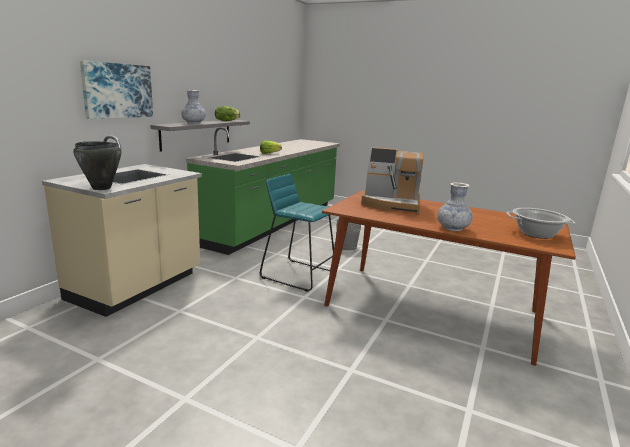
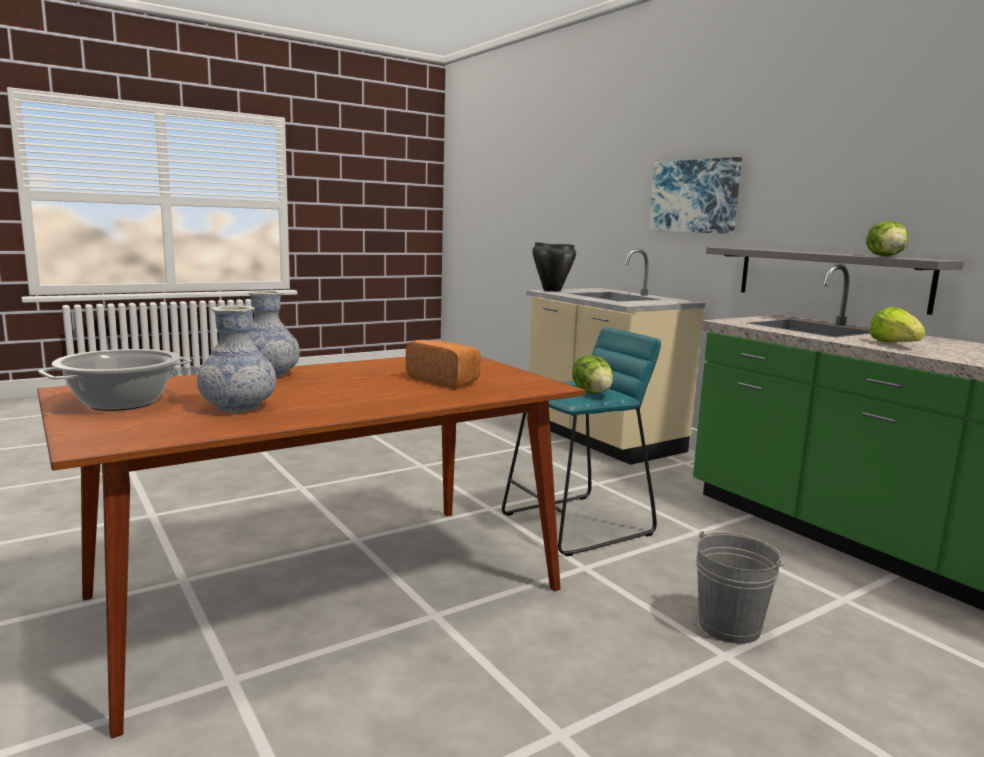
camera: 120 degrees right, 5 degrees down
(193, 123) = (791, 250): vase -> vase (238, 407)
(307, 205) = (593, 392): none -> lettuce
(391, 204) = (445, 380): coffee machine -> bread

